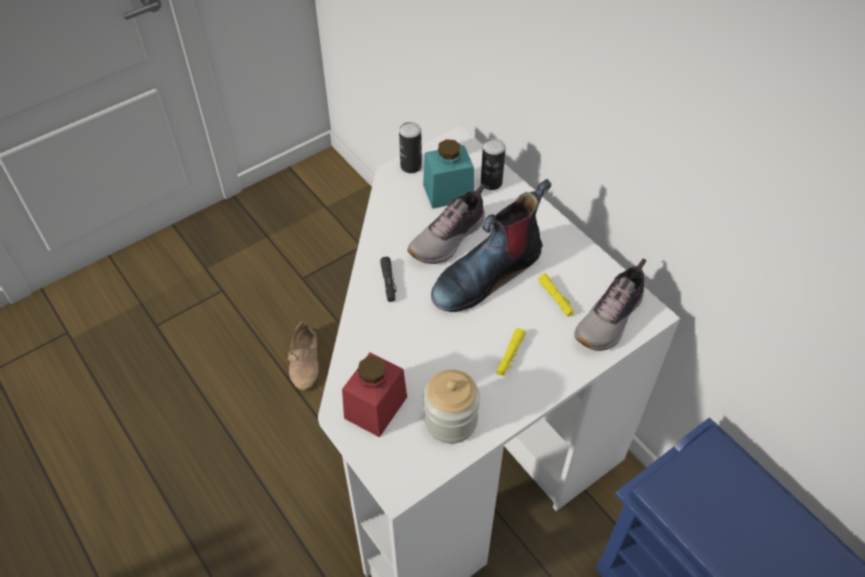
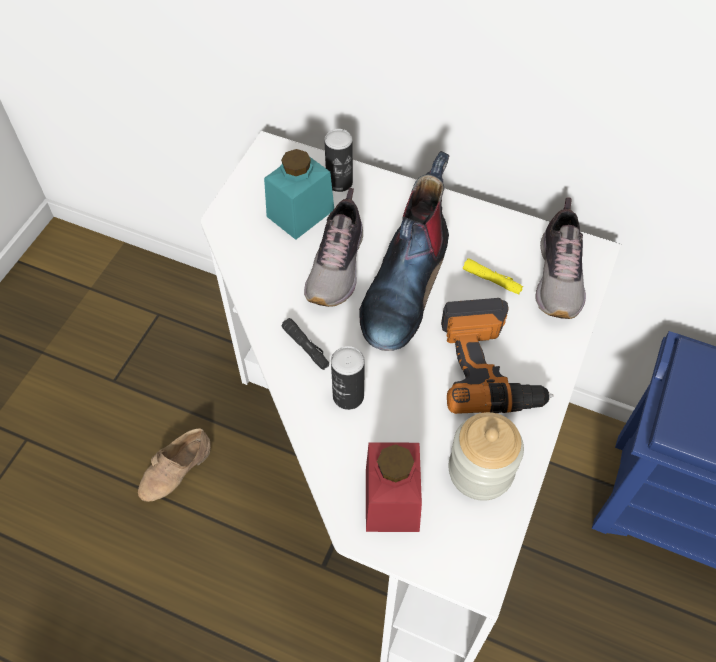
camera: 30 degrees left, 5 degrees up
(306, 361) = (176, 471): beige shoe -> beige shoe turned 75 degrees clockwise
(411, 166) = (238, 201): can -> can (348, 396)
(510, 355) = (490, 365): yellow flashlight -> power drill

